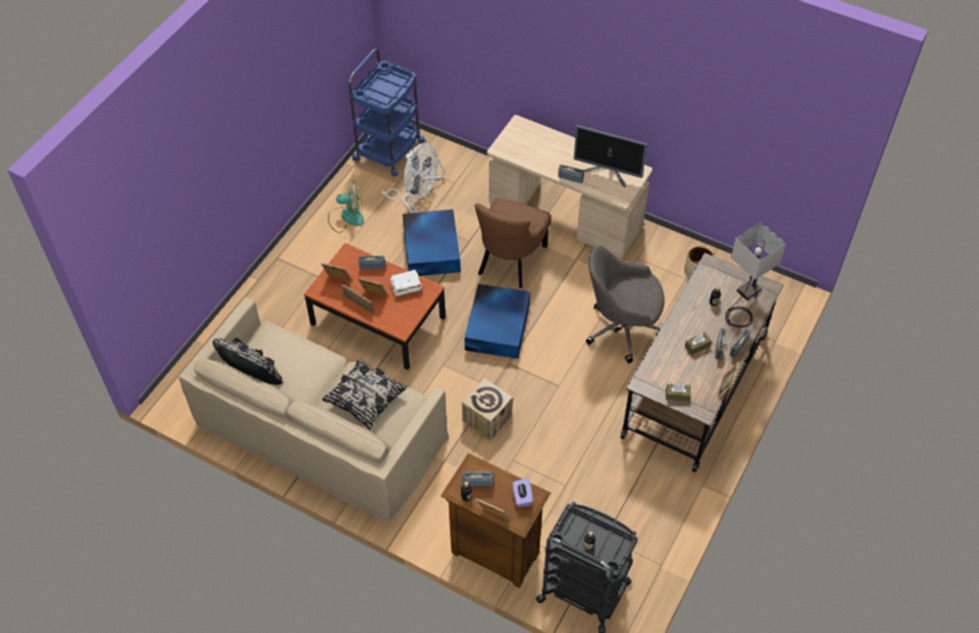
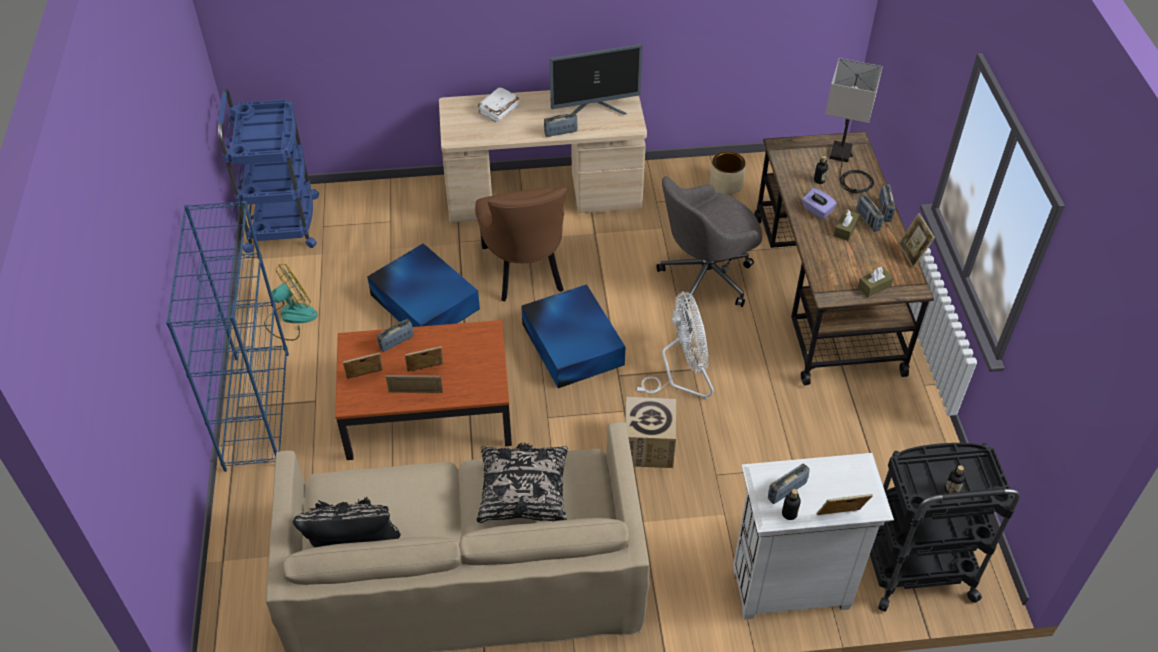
camera: 35 degrees left, 5 degrees down
(285, 265) = (256, 409): none -> blue bookcase
(405, 286) = (456, 343): white book -> white book (498, 110)
(416, 194) = (356, 254): white fan -> white fan (679, 370)
(493, 555) = (789, 590): brown cabinet -> white cabinet
(522, 497) = (849, 476): purple tissue box -> purple tissue box (817, 210)

